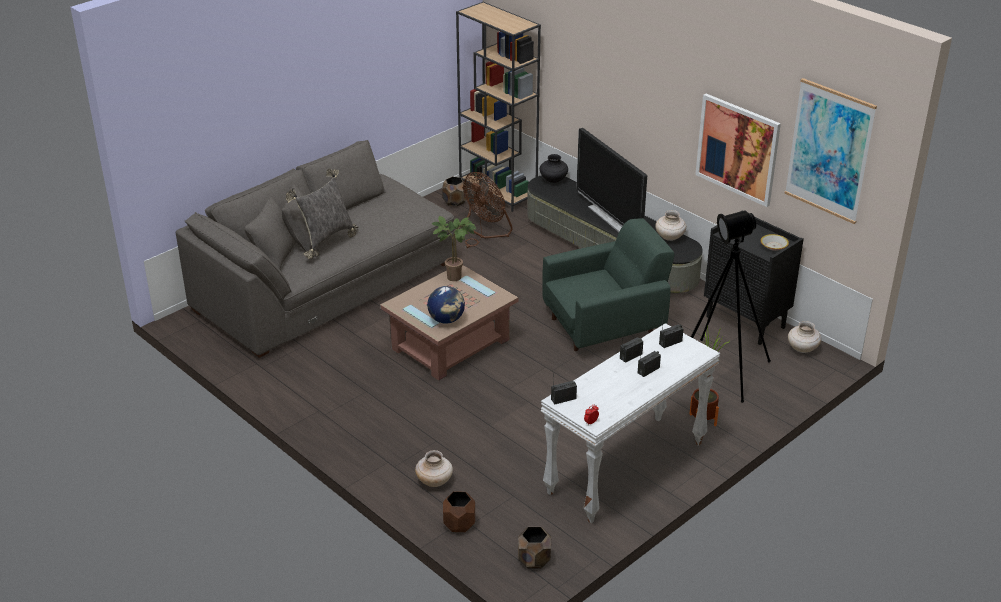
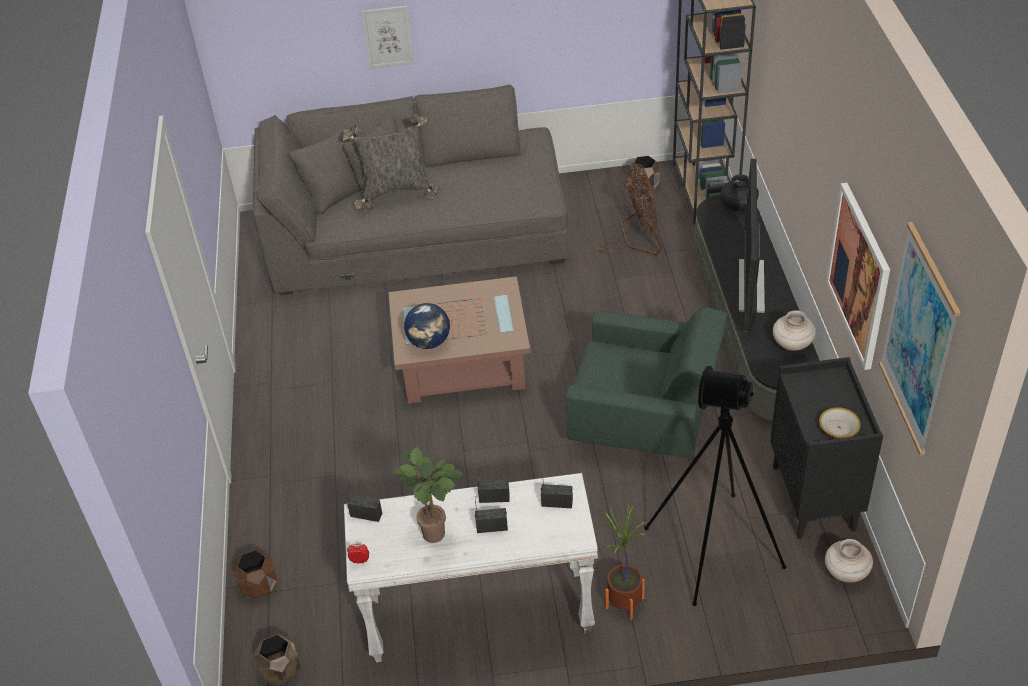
camera: 40 degrees right, 10 degrees up
(269, 122) = (388, 37): none -> picture
(434, 481) = (287, 522): beige vase -> none
(456, 276) = (495, 292): potted plant -> potted plant (438, 534)

